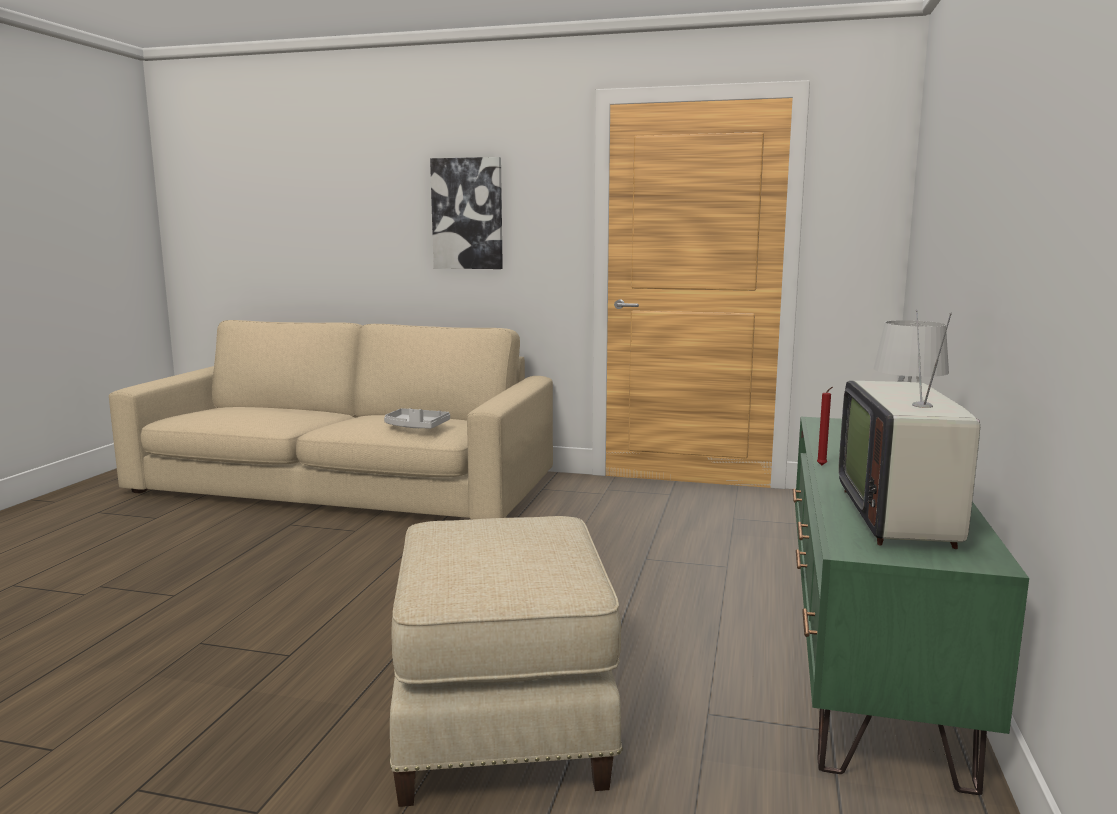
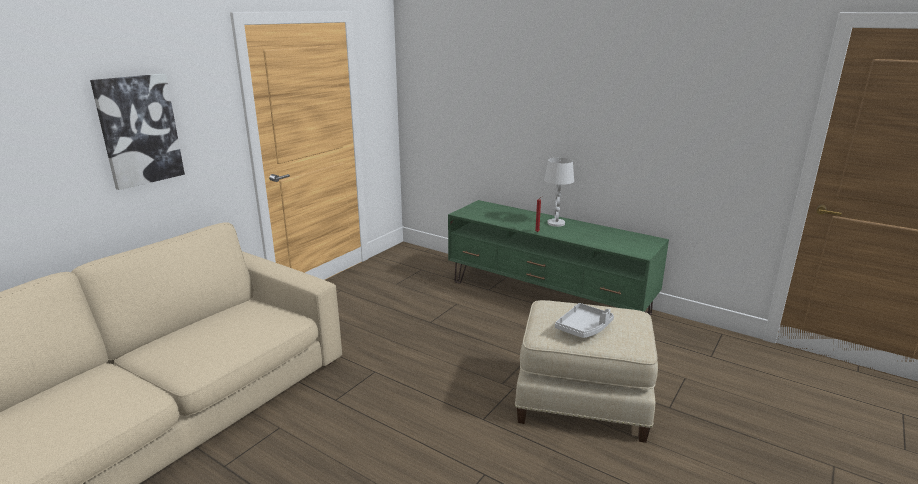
camera: 70 degrees left, 10 degrees up
(416, 427) = (261, 326): grey tray -> grey tray (584, 328)
(904, 516) = (608, 237): television -> none

